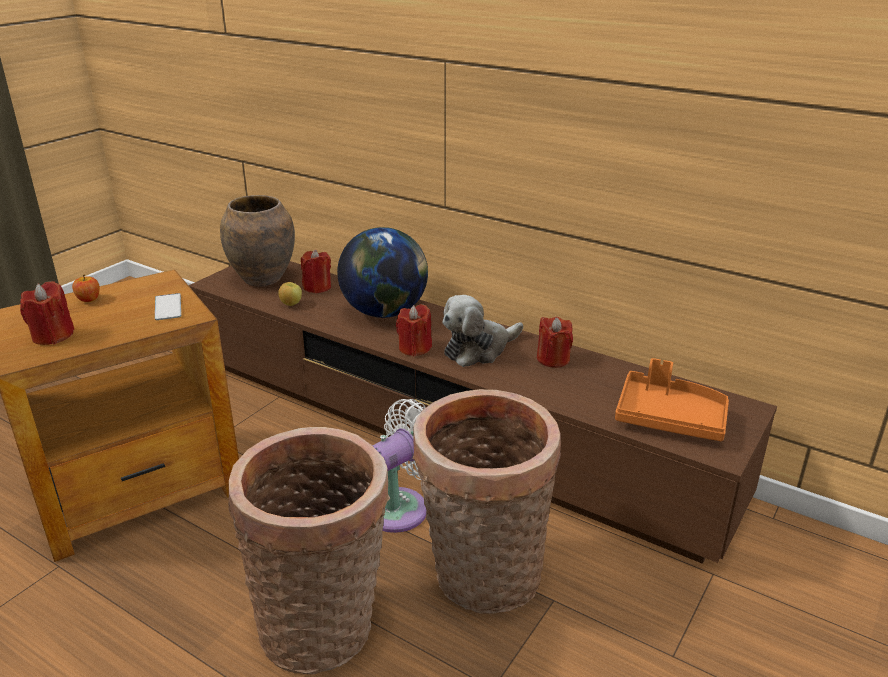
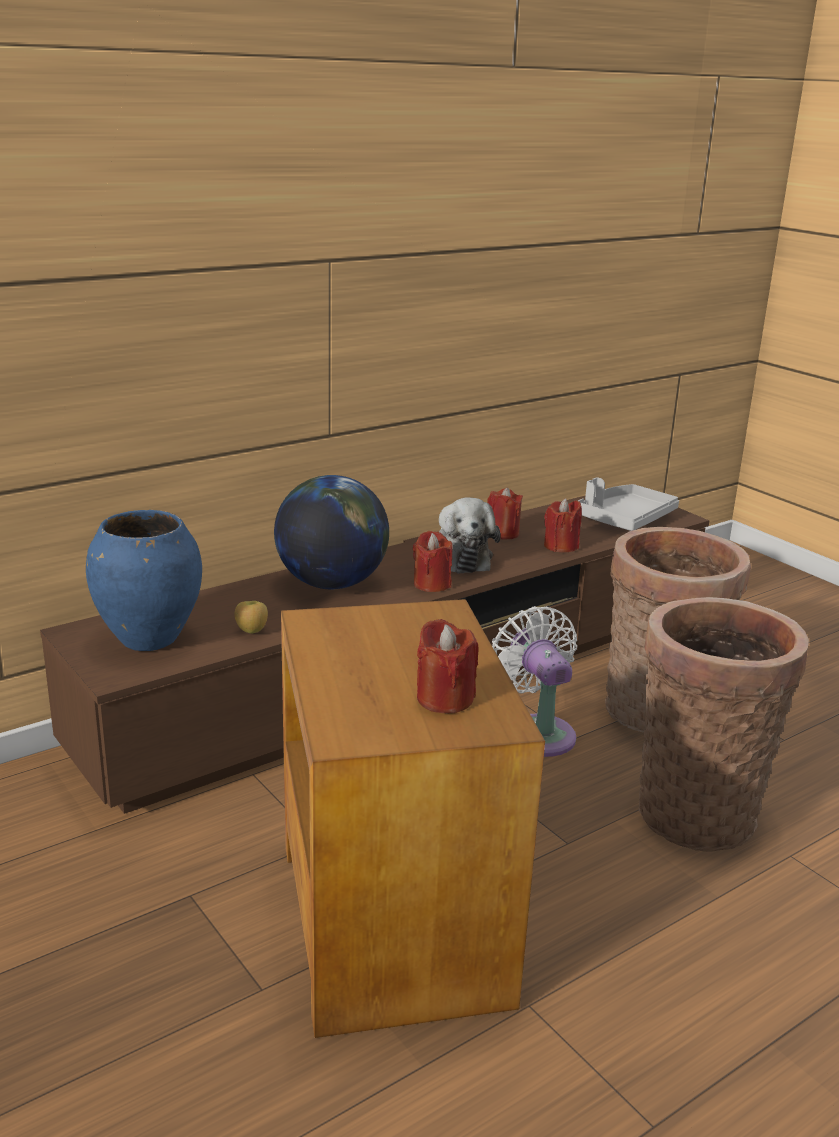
camera: 70 degrees left, 5 degrees down
(89, 299) = (338, 671): apple -> none
(168, 307) = (409, 622): phone -> none
(263, 279) = (148, 639): brown vase -> blue vase
(317, 287) = (218, 608): red candle -> red candle (561, 546)
(669, 418) = (624, 519): orange tray -> grey tray

